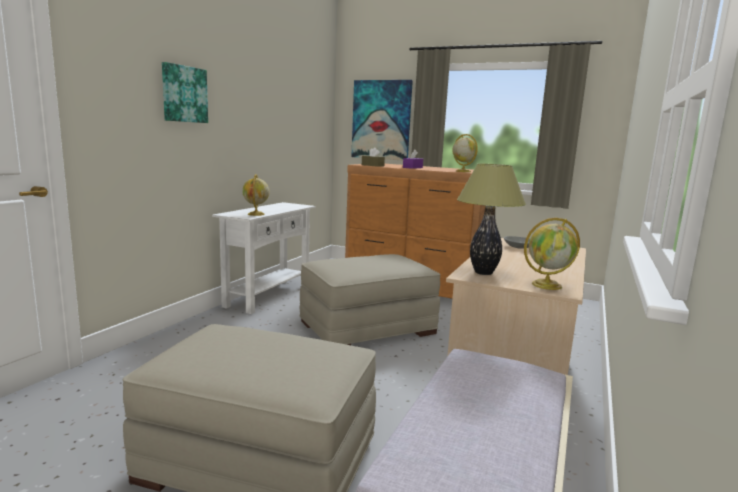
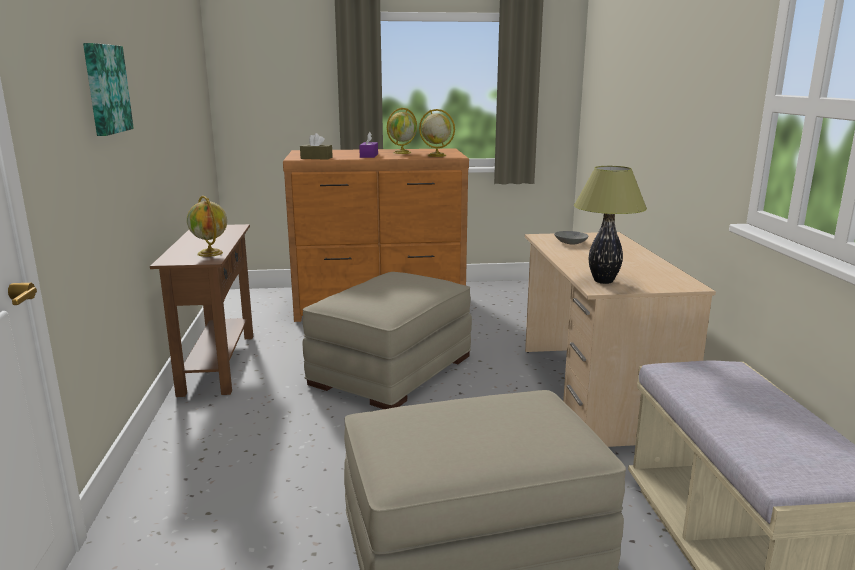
camera: 30 degrees left, 5 degrees up
(268, 295) = (218, 363): white console table -> brown console table
(381, 120) = (285, 89): picture -> none
(547, 285) = (669, 282): globe -> globe (402, 152)

